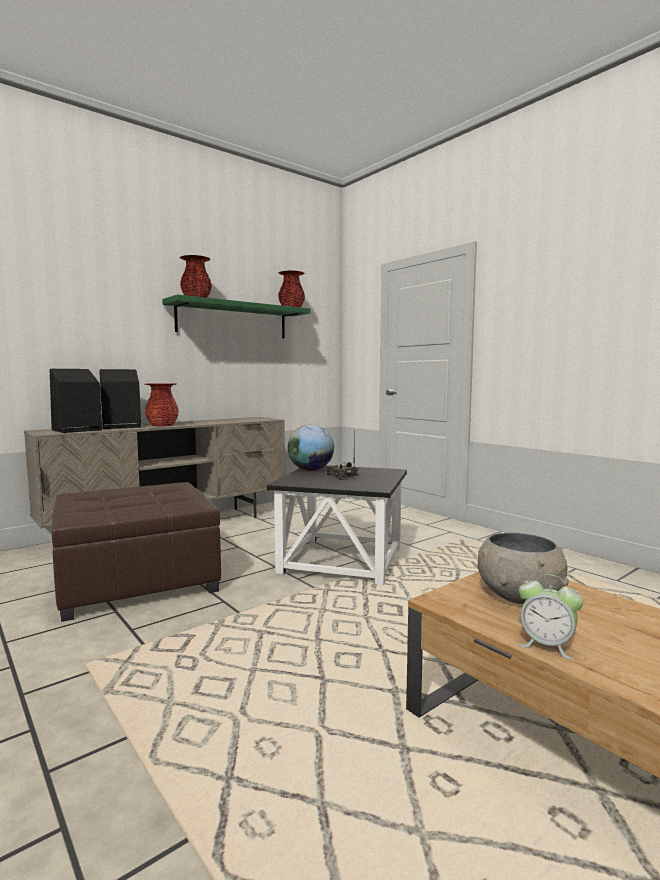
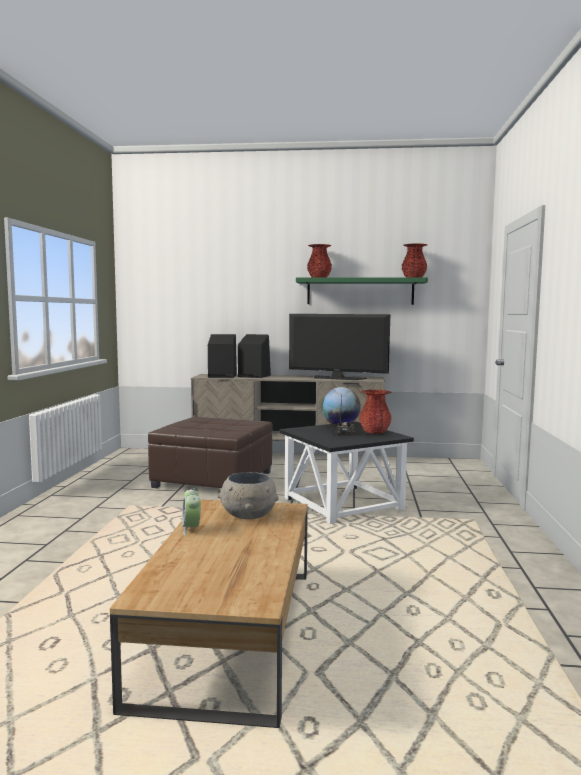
camera: 45 degrees right, 0 degrees up
(162, 425) = (279, 378): red vase -> red vase (374, 432)
(228, 421) = (337, 378): none -> television

